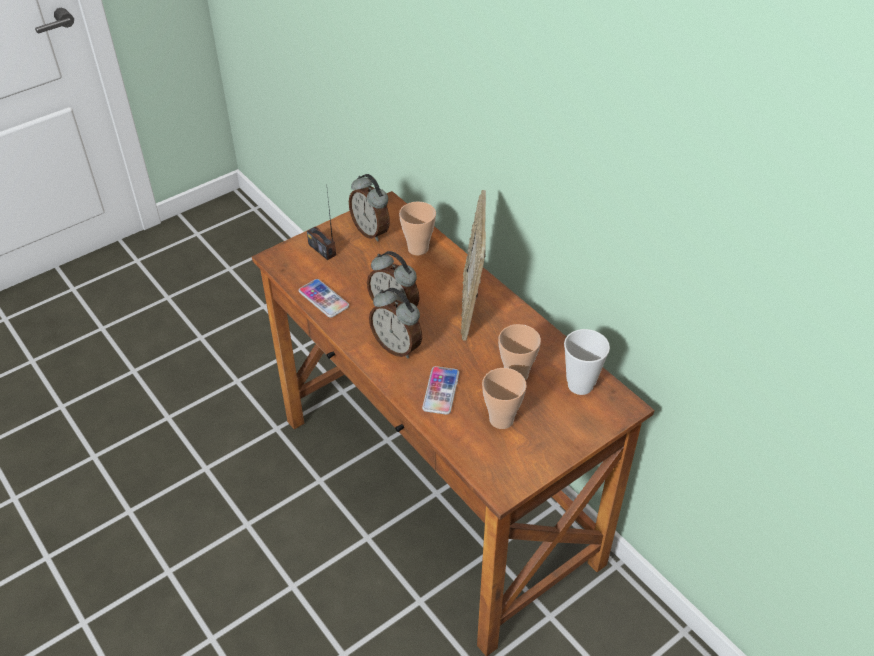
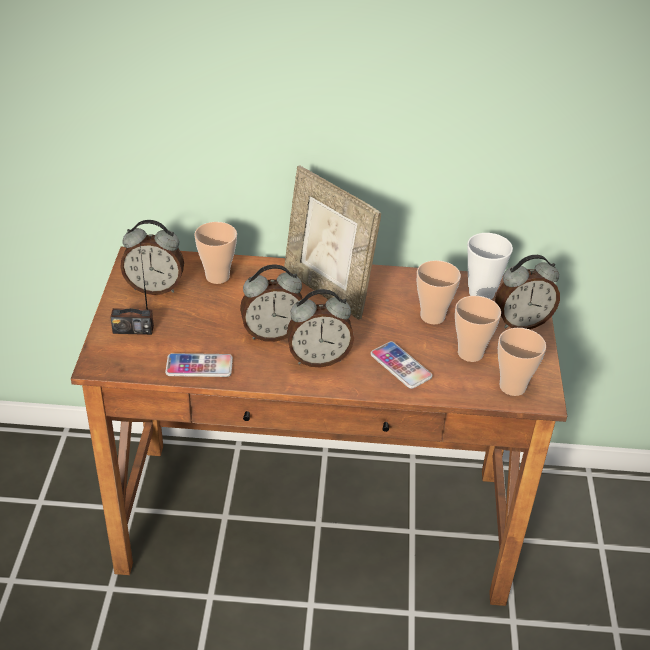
camera: 50 degrees left, 5 degrees down
(493, 464) = (512, 386): none -> cup
(575, 427) = (521, 322): none -> alarm clock

